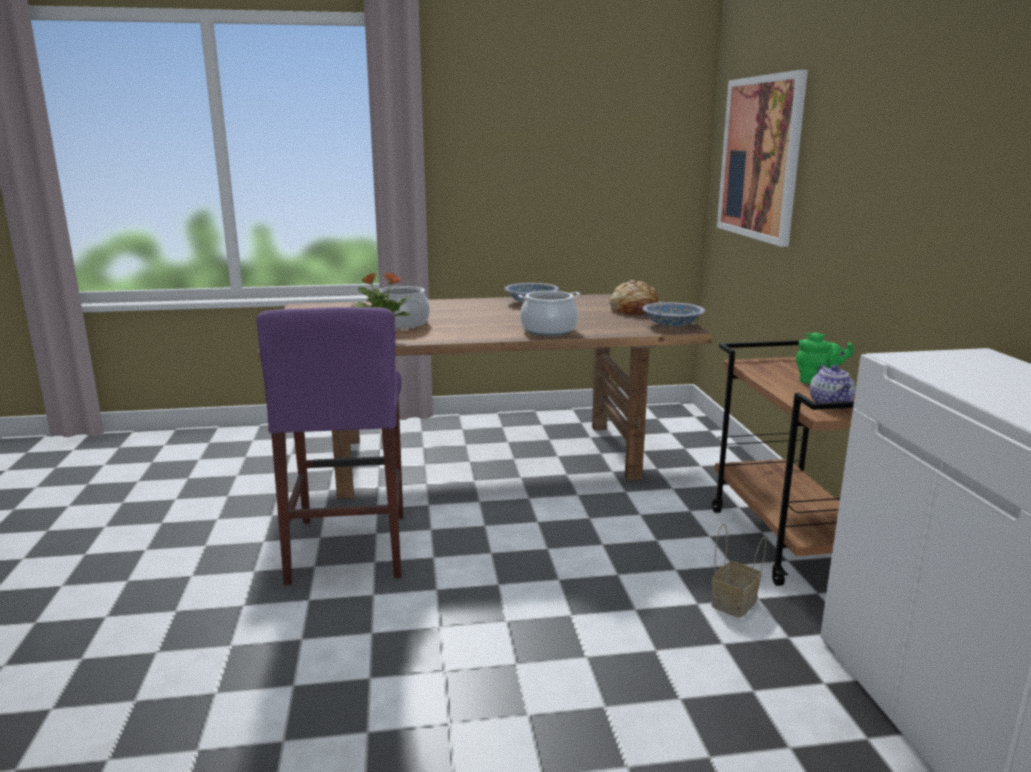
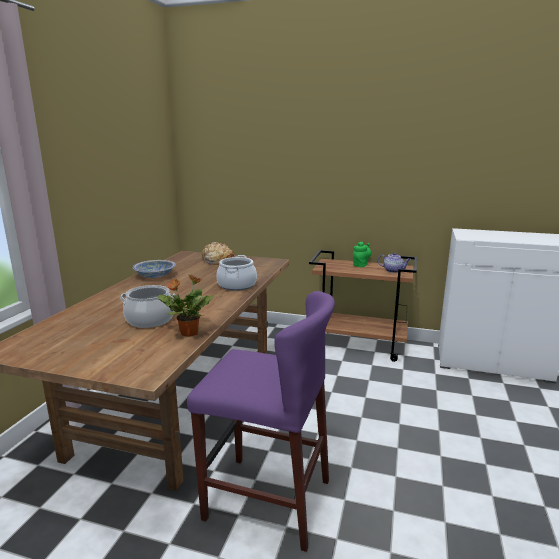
camera: 65 degrees left, 0 degrees up
(672, 325) = (262, 261): bowl -> none
(734, 604) = (405, 376): basket -> none
(760, 158) = (243, 158): picture -> none

